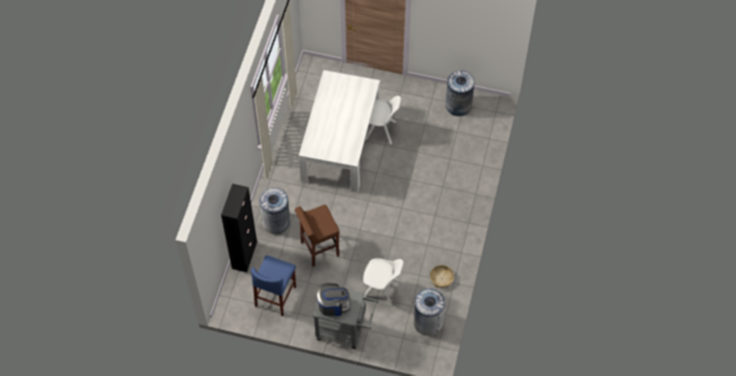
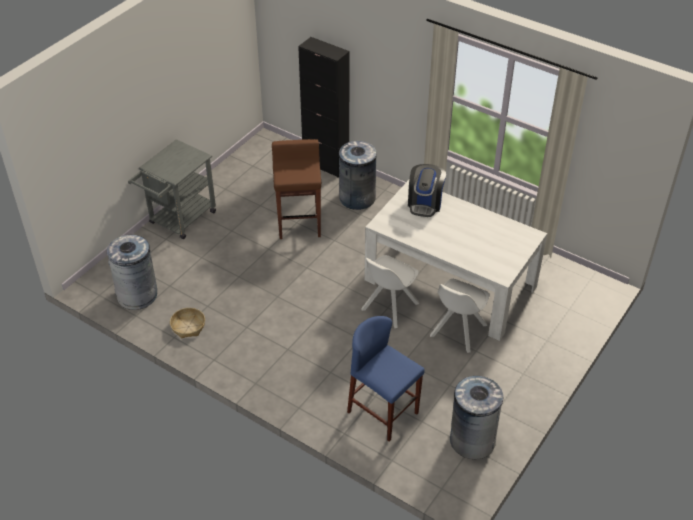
camera: 110 degrees right, 15 degrees down
(275, 296) = (258, 177): blue stool -> blue stool (383, 412)
(333, 305) = (177, 156): coffee machine -> coffee machine (425, 203)
(382, 289) = (210, 265): white chair -> white chair (389, 307)

